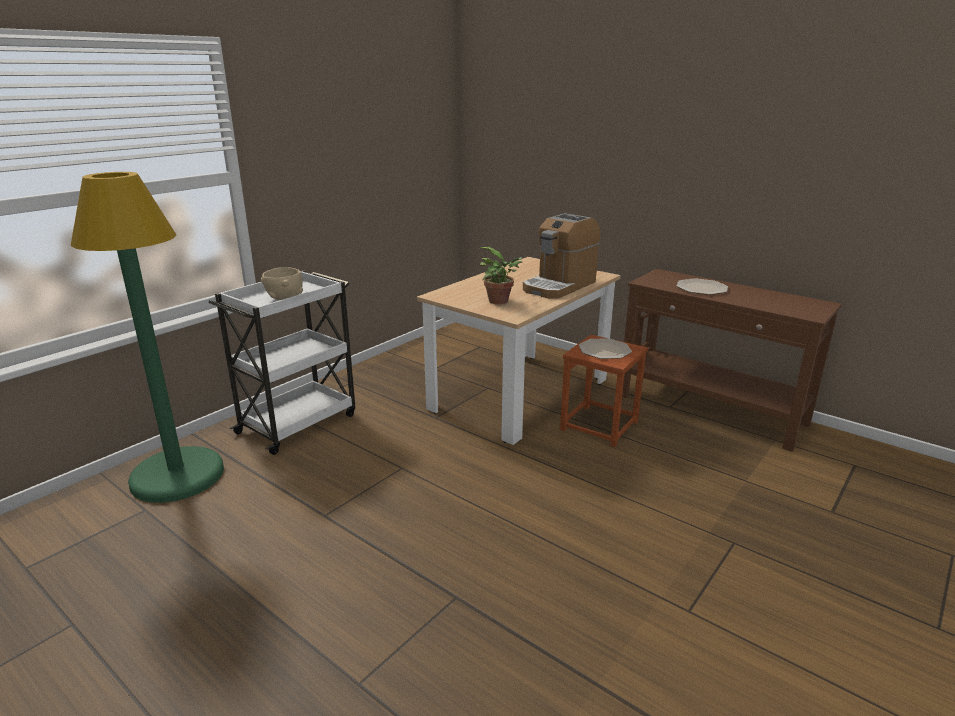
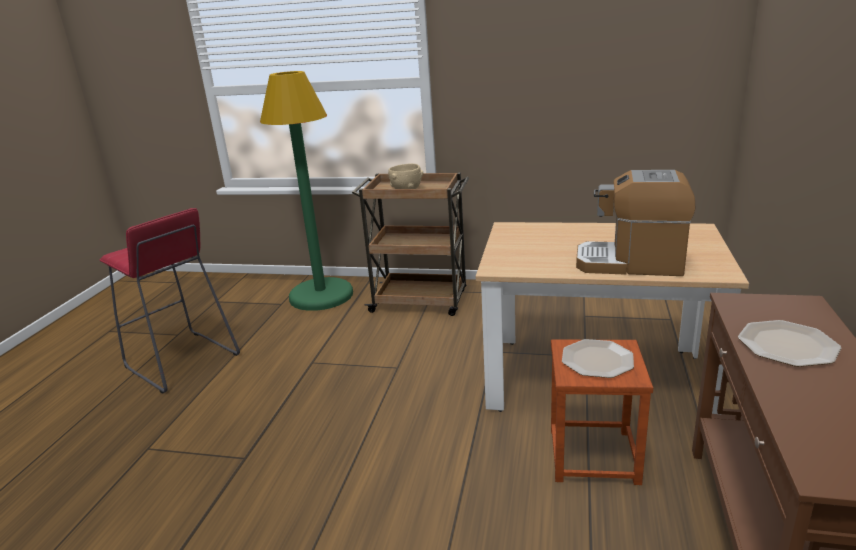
camera: 65 degrees right, 0 degrees up
(167, 628) = (181, 361): none -> red stool
(299, 422) = (421, 301): white cart -> brown cart
(501, 301) = (531, 252): potted plant -> none

